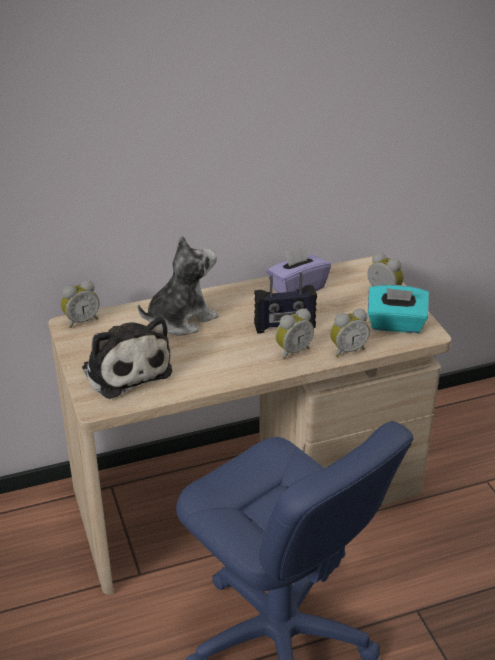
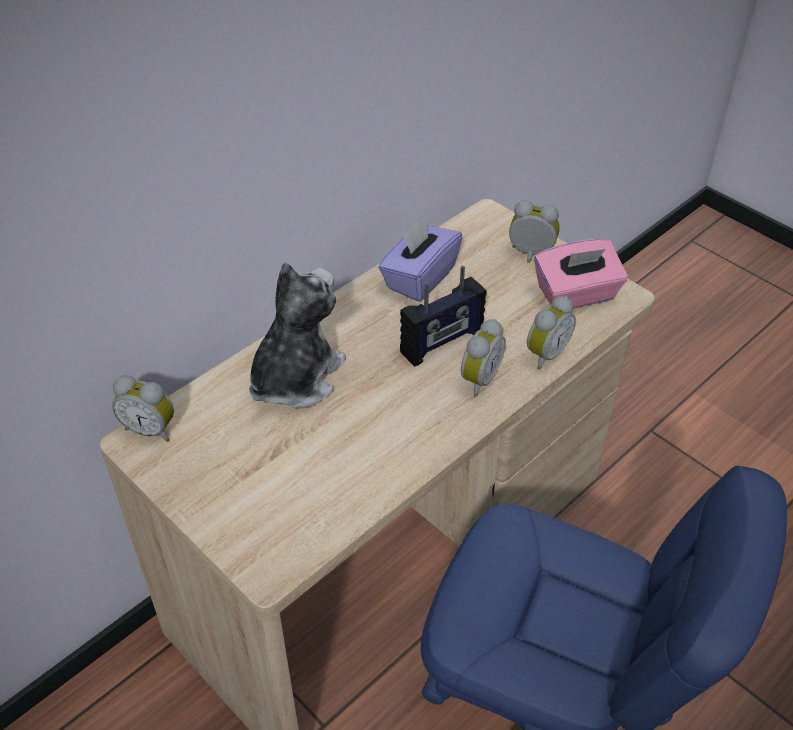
camera: 25 degrees left, 10 degrees up
(81, 321) = (151, 429): alarm clock -> alarm clock turned 75 degrees clockwise
(125, 368) = (269, 489): plush toy -> none
(395, 324) = (576, 295): turquoise tissue box -> pink tissue box

